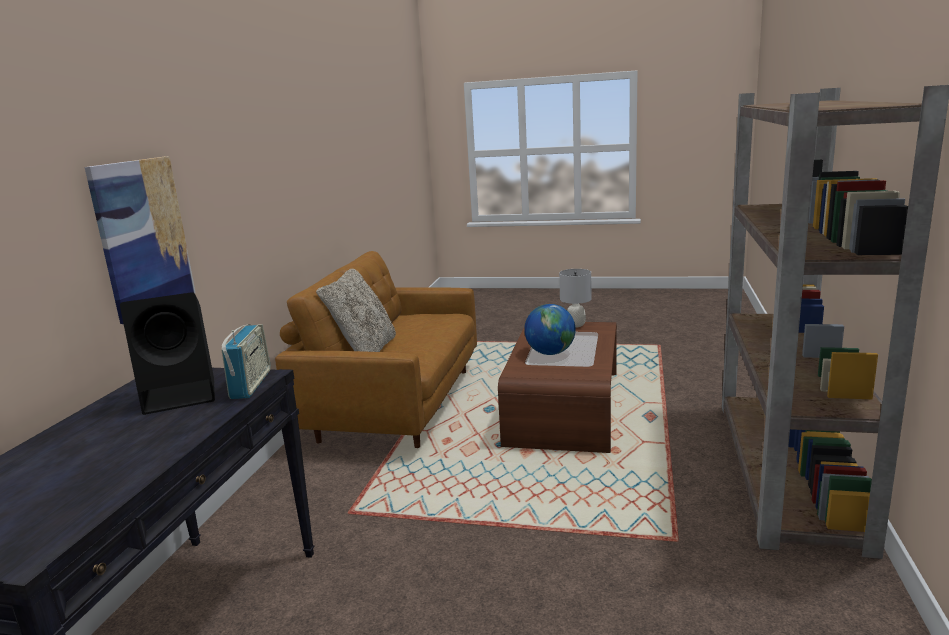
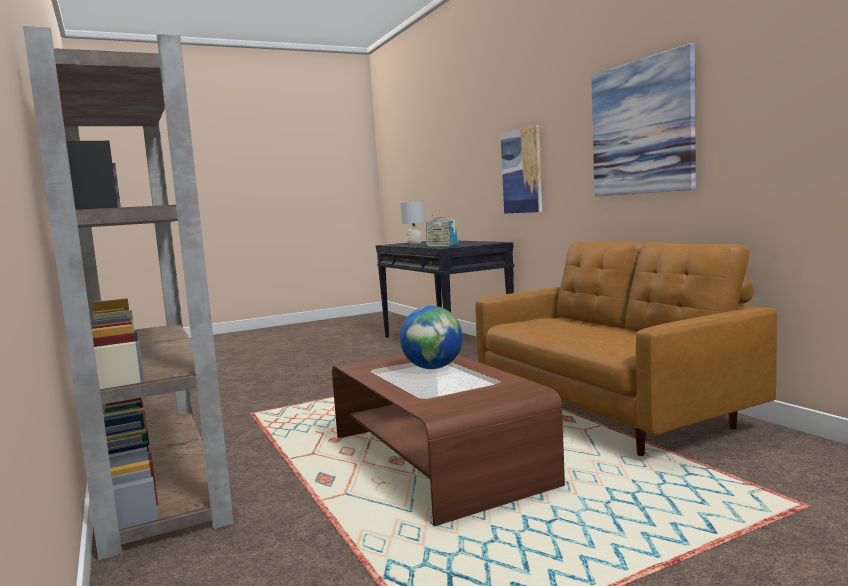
camera: 140 degrees right, 10 degrees down
(182, 395) = (459, 244): black speaker -> none
(278, 170) = (641, 128): none -> picture
(364, 351) = (589, 322): beige pillow -> none
(575, 325) = (470, 398): grey table lamp -> grey table lamp (415, 244)

